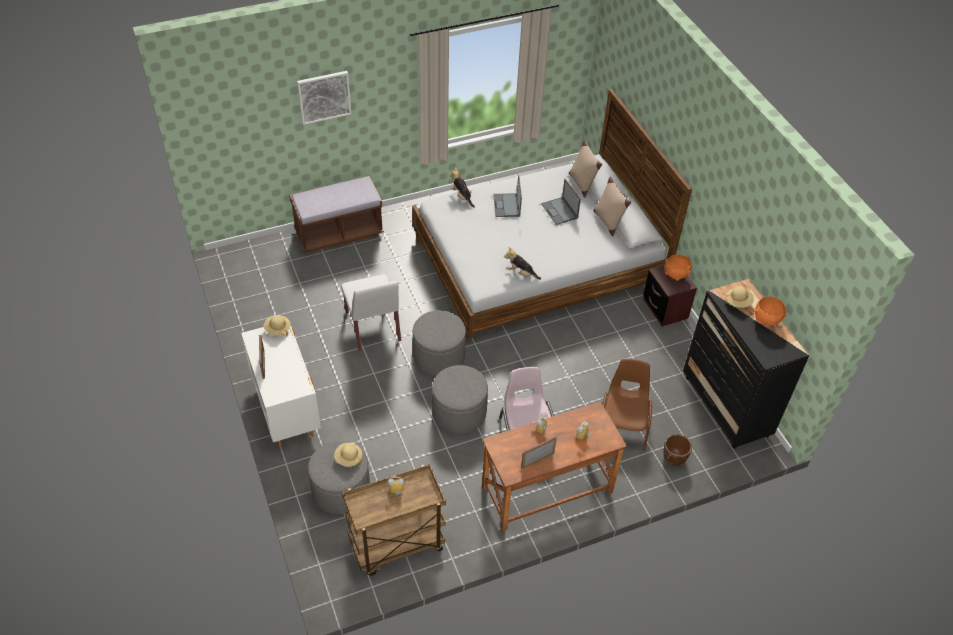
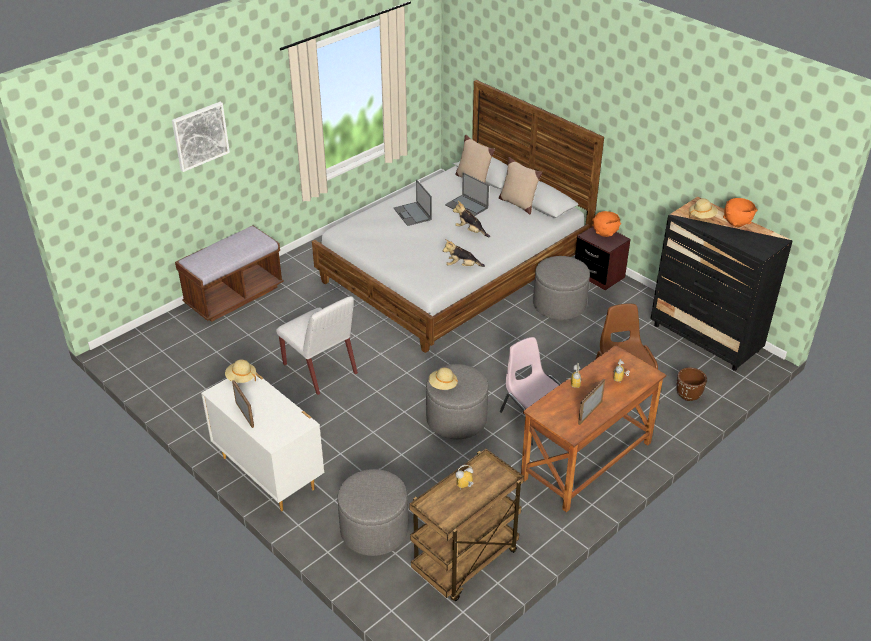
camera: 20 degrees left, 10 degrees down
(348, 458) = (381, 483): beige hat -> beige hat (443, 385)
(439, 356) = (405, 376): grey ottoman -> grey ottoman (559, 305)
(462, 197) = (363, 217): plush toy -> plush toy (470, 231)

